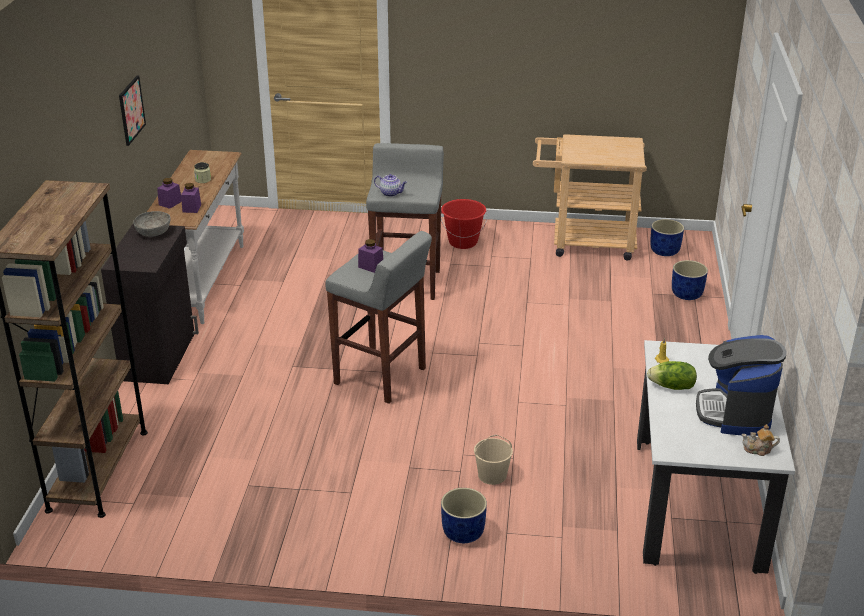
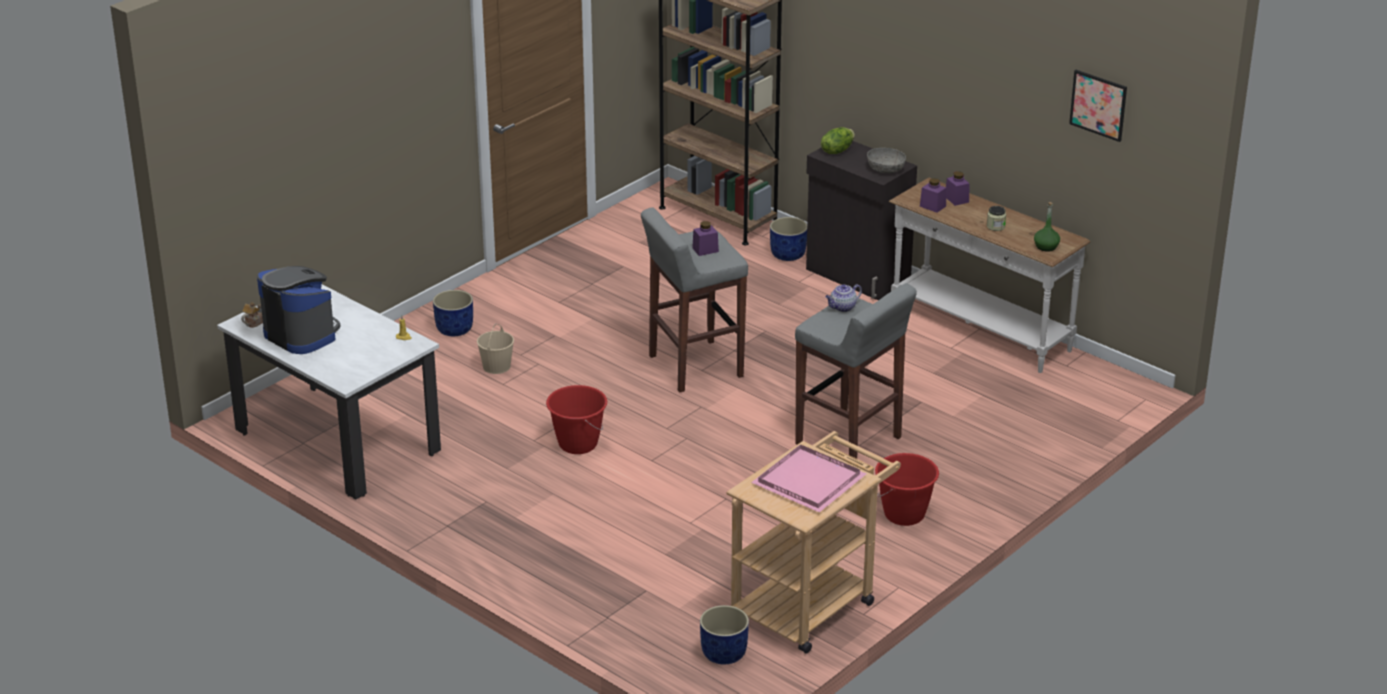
camera: 125 degrees right, 0 degrees up
(131, 110) = (968, 83): picture -> picture (1098, 105)
(217, 158) = (1046, 247): none -> green bottle
(545, 384) = (577, 444): none -> red bucket
(597, 148) = (811, 481): none -> pink tray
(672, 387) = (367, 324): lettuce -> lettuce (837, 150)
(687, 294) = (615, 614): blue planter -> blue planter (787, 255)

